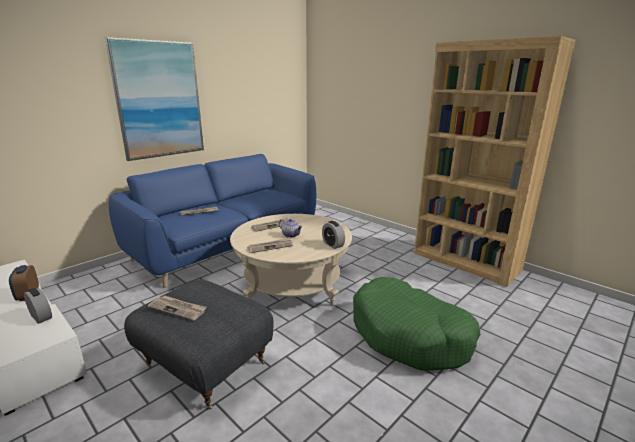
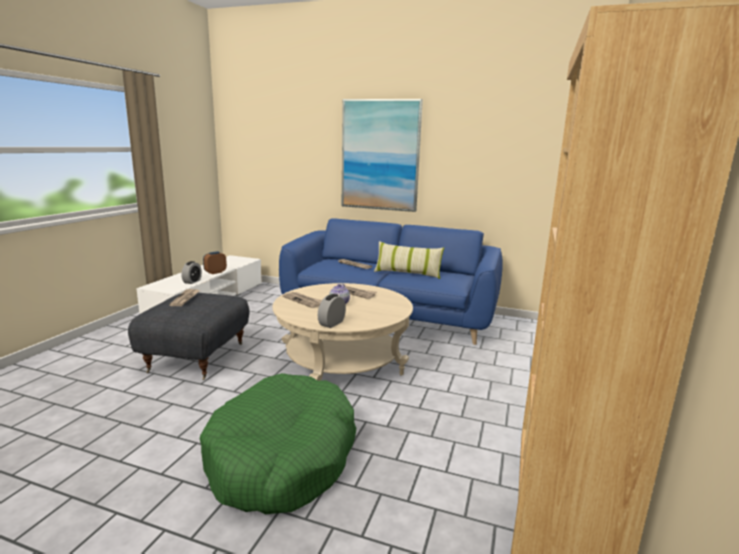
camera: 65 degrees right, 5 degrees down
(248, 201) = (407, 273): none -> pillow

